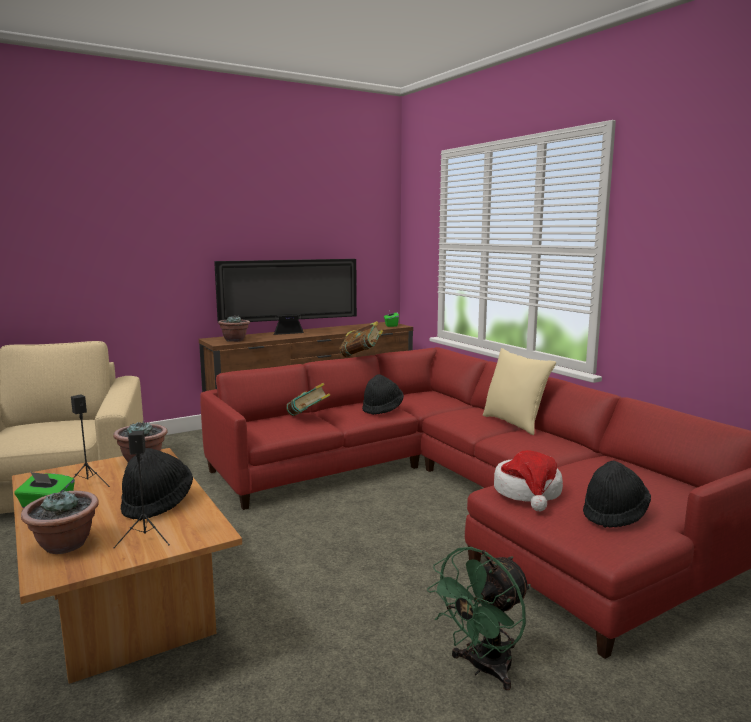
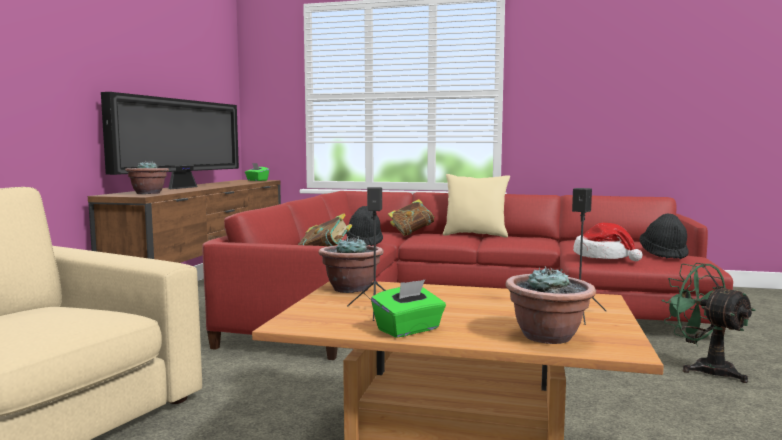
camera: 45 degrees left, 5 degrees down
(157, 503) = (492, 300): black hat -> none
(361, 356) = (311, 197): book -> book (411, 233)
(483, 669) = (704, 368): green fan -> green fan turned 150 degrees clockwise

